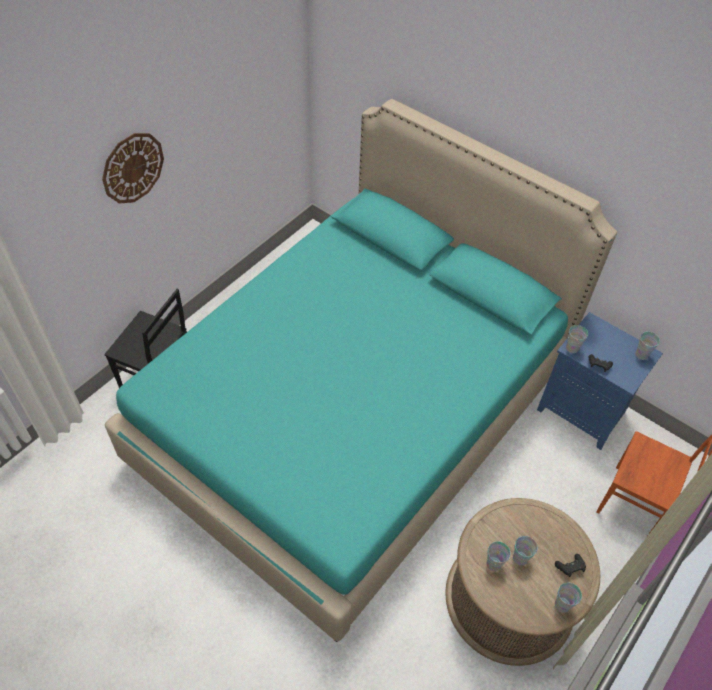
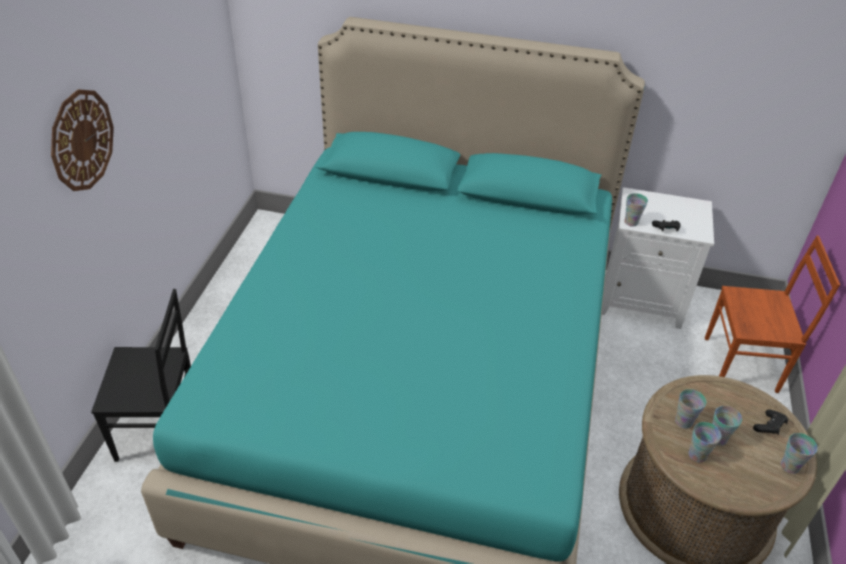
camera: 25 degrees left, 10 degrees down
(583, 411) = (642, 300): blue nightstand -> white nightstand
(641, 355) = (695, 208): cup -> cup (683, 421)

